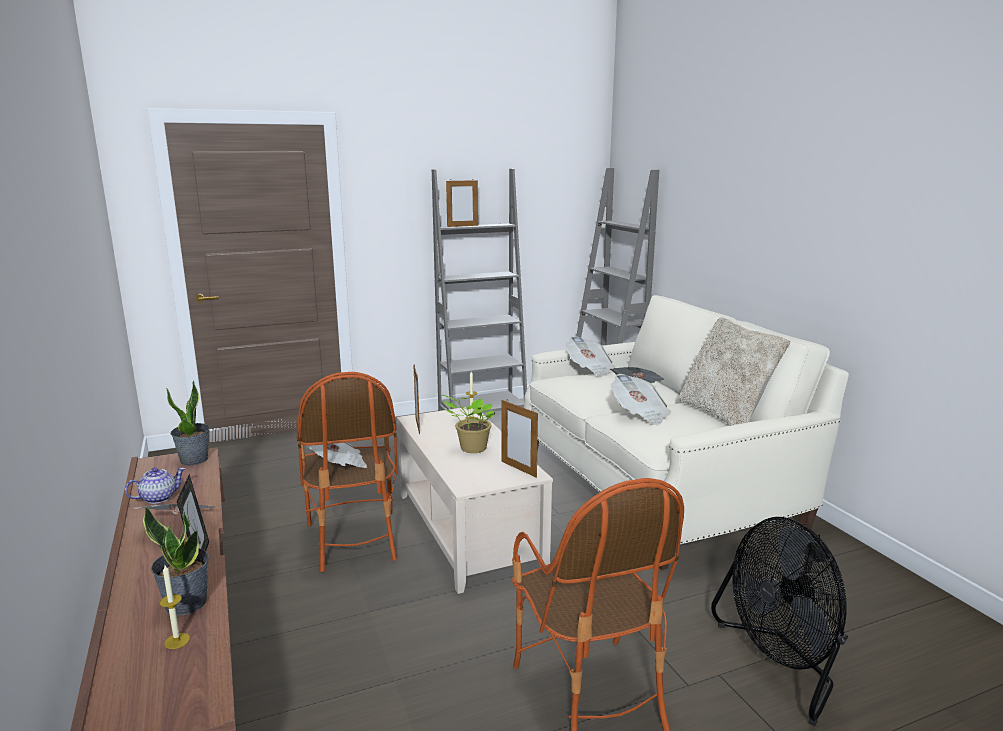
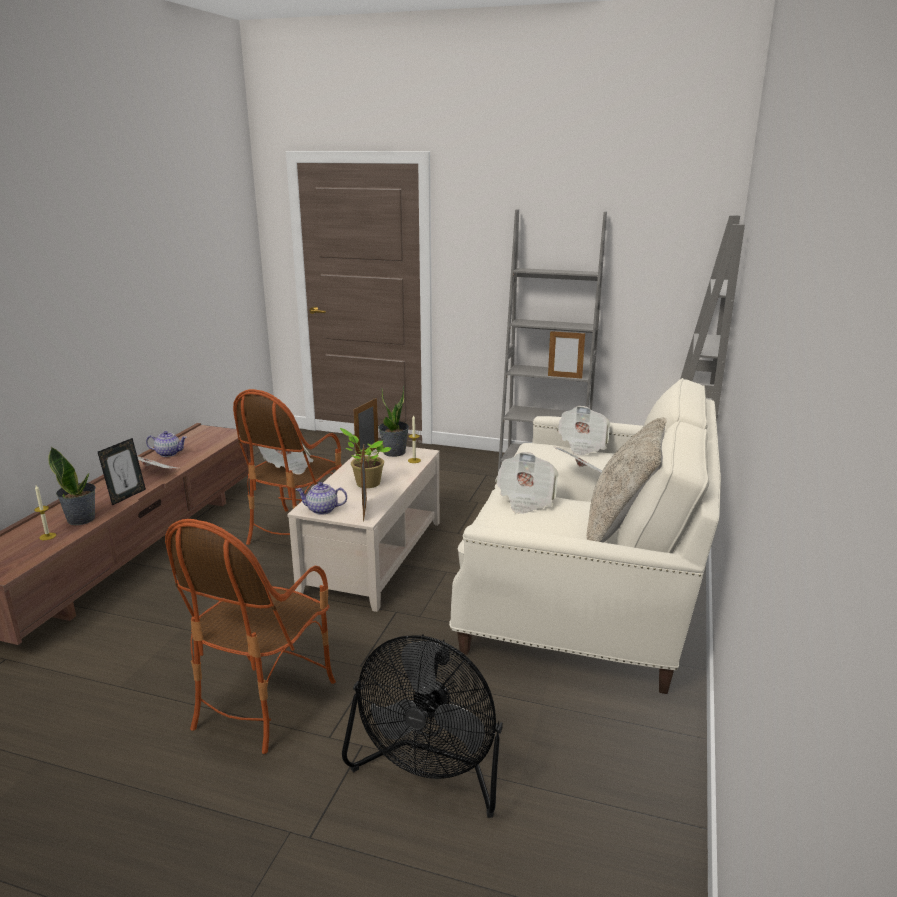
camera: 40 degrees right, 5 degrees up
(194, 460) = (224, 435): potted plant -> potted plant (394, 452)
(462, 226) = (540, 270): picture frame -> picture frame (564, 377)
(481, 482) = (322, 510): none -> teapot
(783, 660) = (427, 768): black fan -> black fan turned 90 degrees counterclockwise

